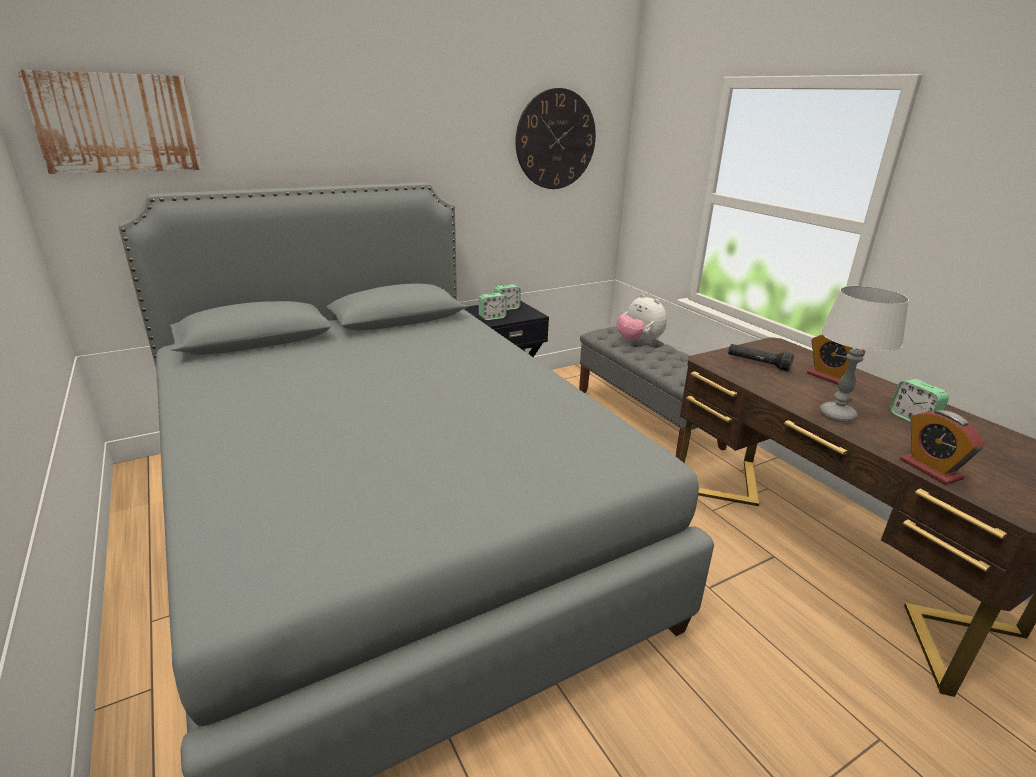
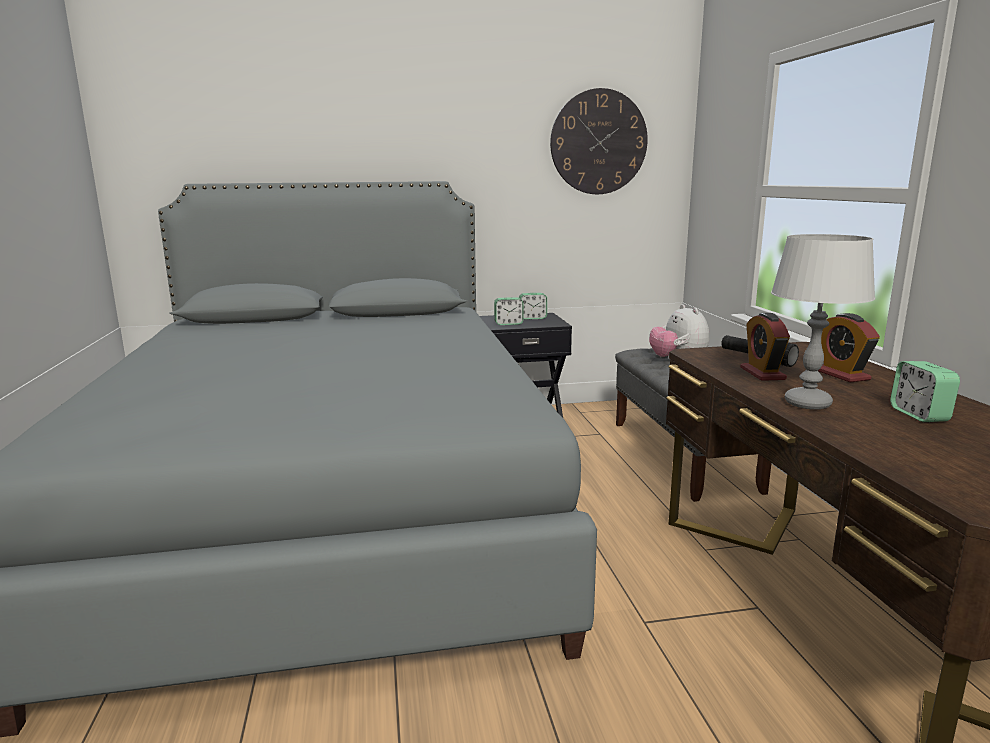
camera: 20 degrees right, 10 degrees down
(117, 123) = (172, 125): picture -> none
(930, 469) = (883, 456): alarm clock -> alarm clock (762, 373)

